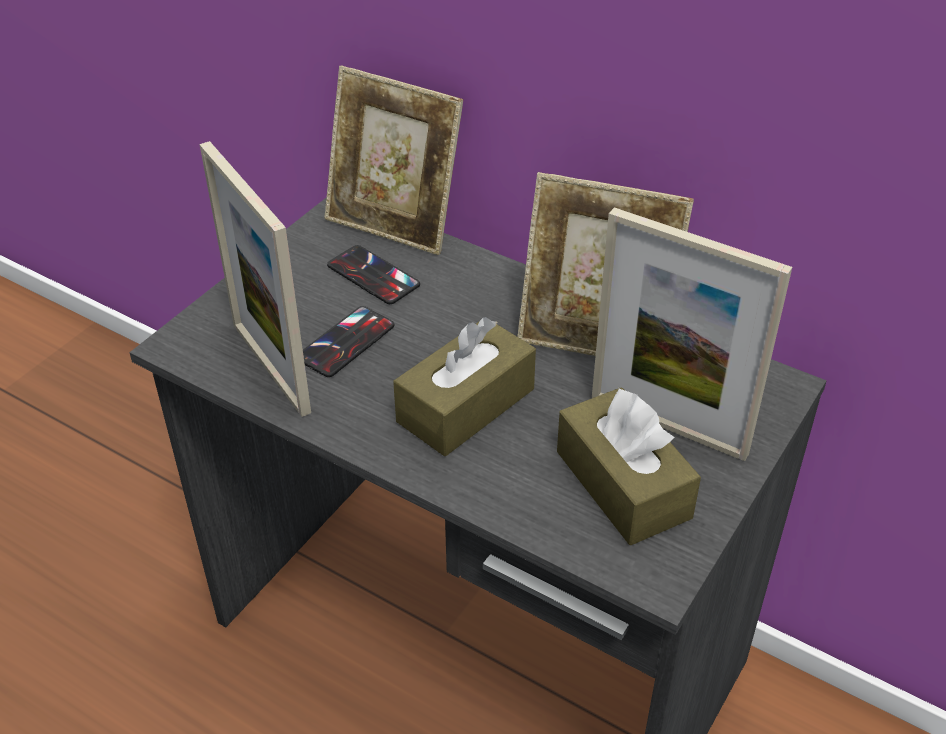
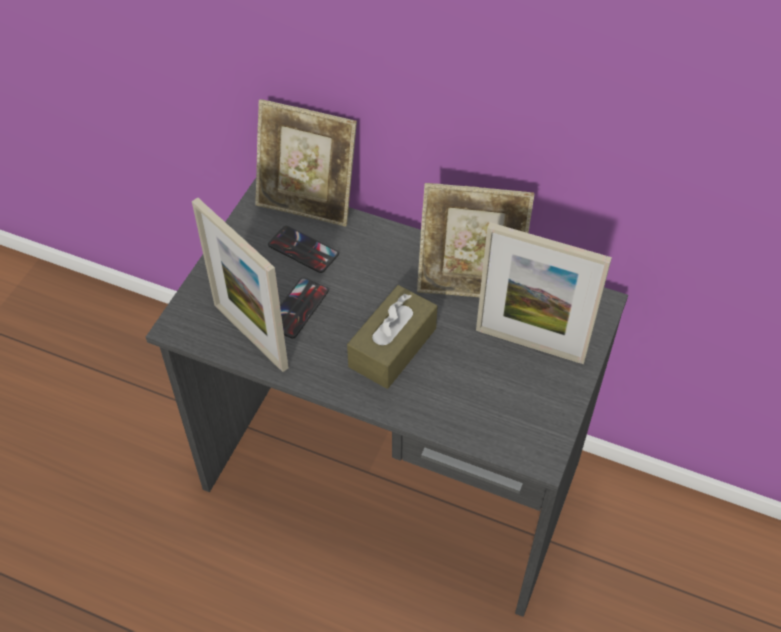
camera: 10 degrees left, 10 degrees up
(623, 484) = (508, 392): brown tissue box -> none

